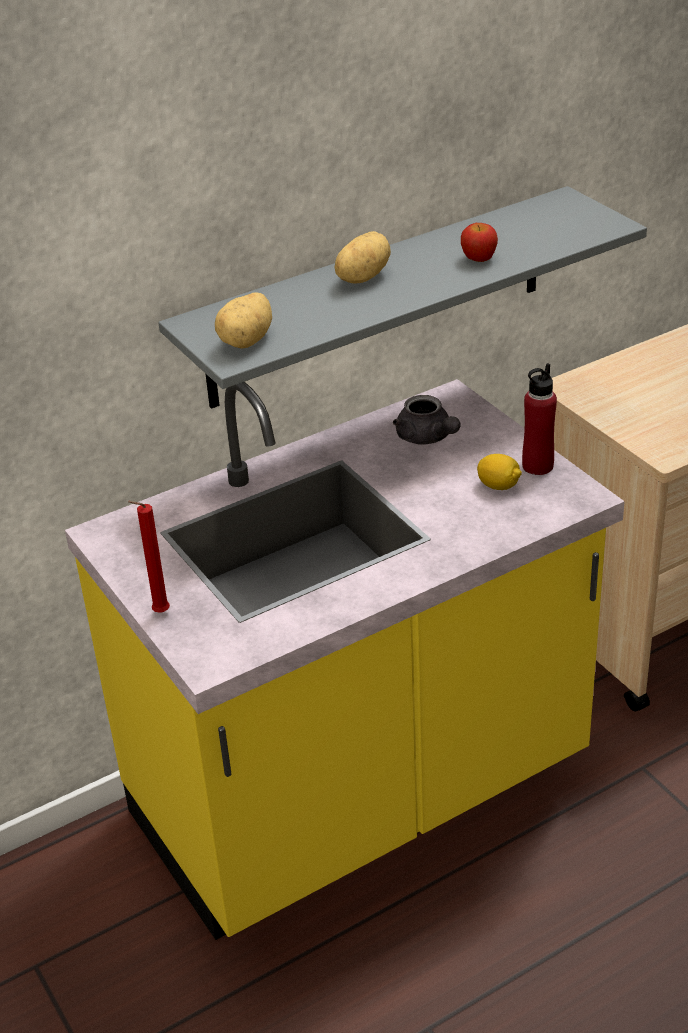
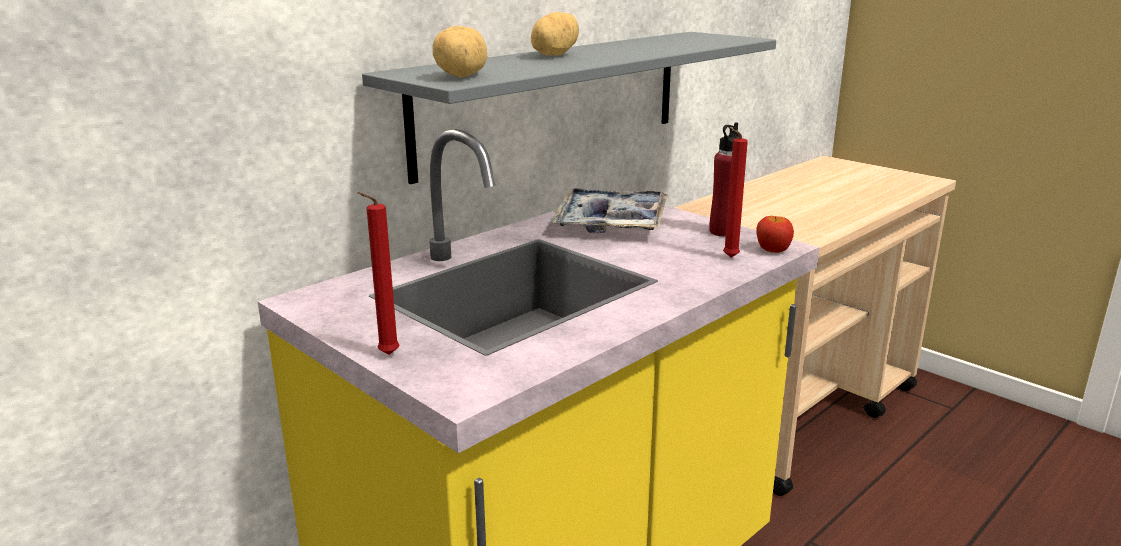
camera: 15 degrees left, 15 degrees down
(427, 438) = (611, 222): grey teapot -> tray
(478, 258) = (651, 48): apple -> apple (772, 250)
(499, 486) = (698, 244): lemon -> none
(517, 511) = (728, 258): none -> red candle

